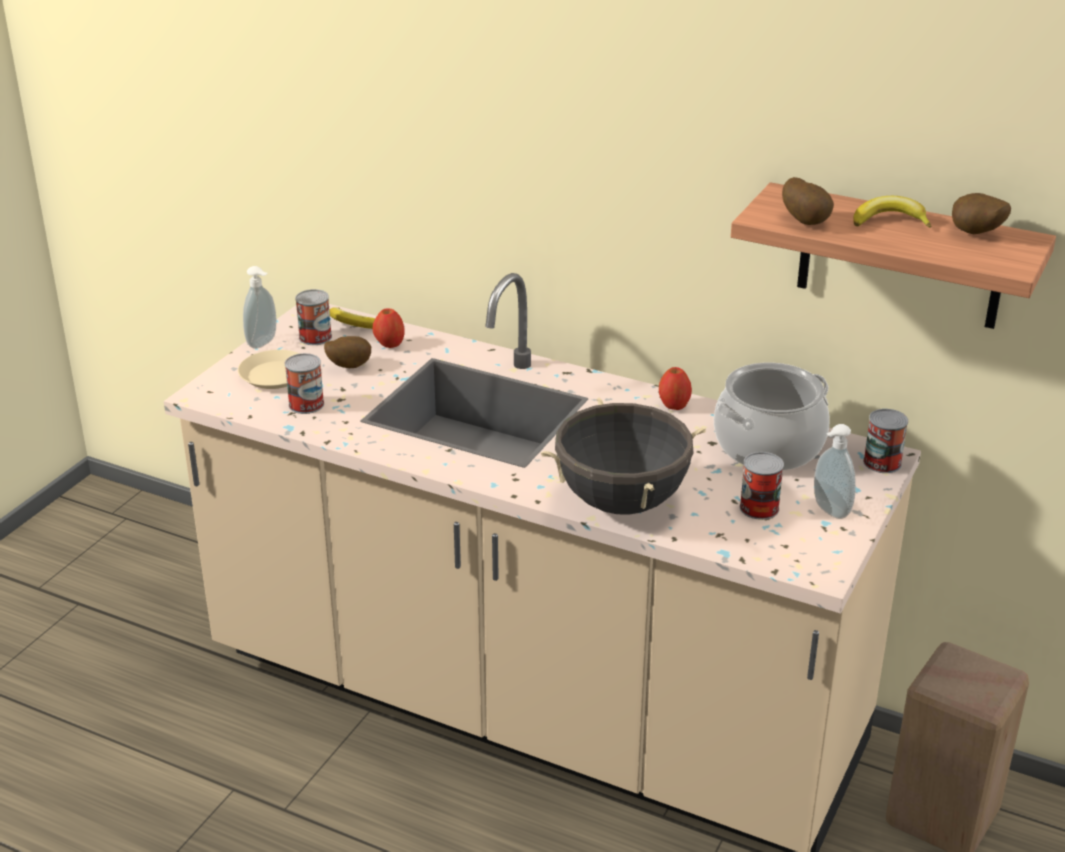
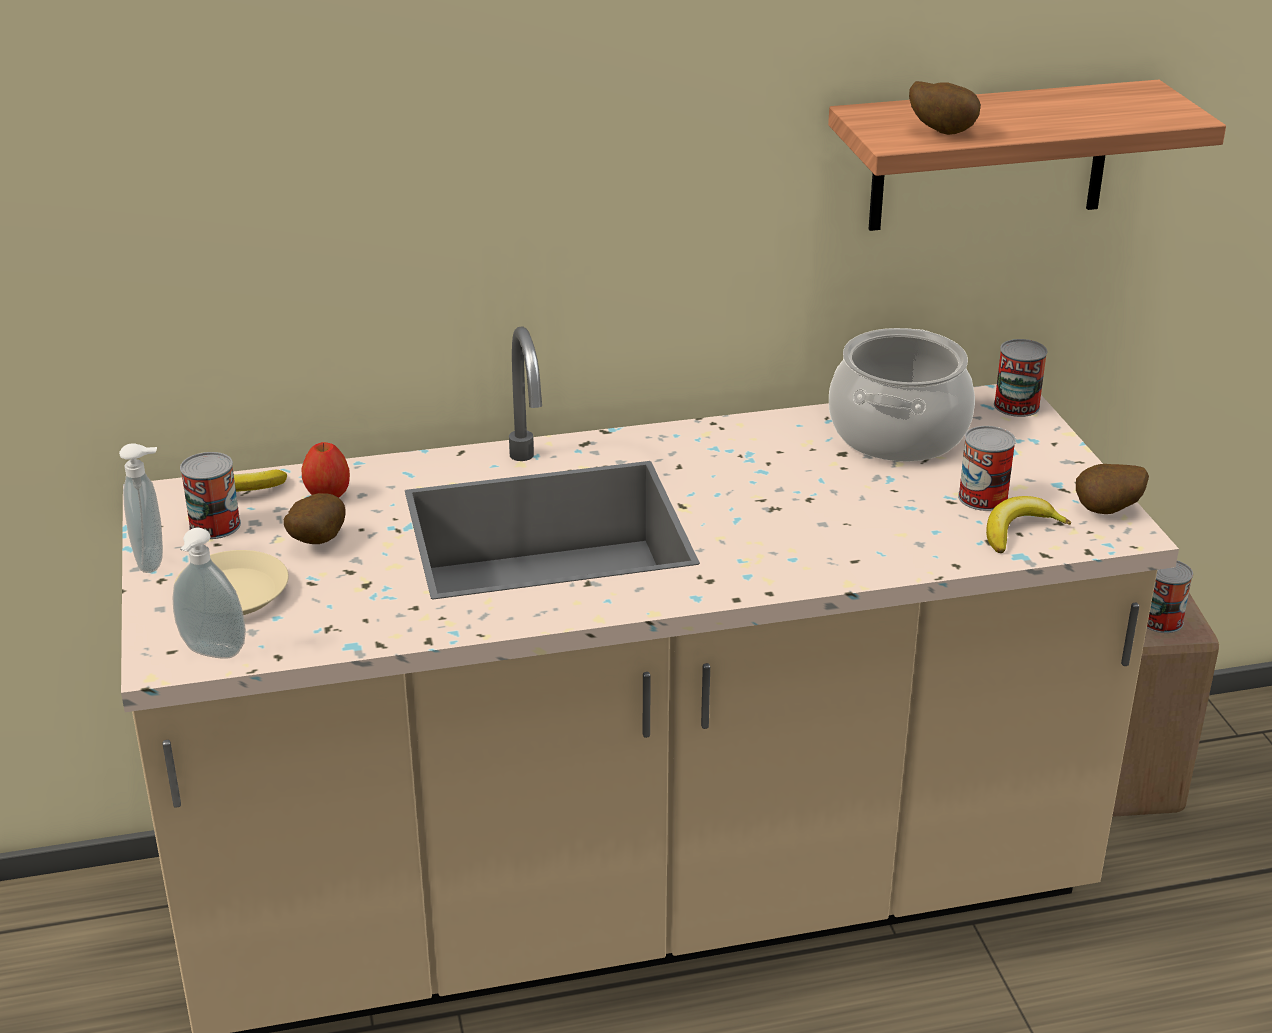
camera: 40 degrees left, 0 degrees up
(306, 404) = (332, 609): can -> can (1161, 620)
(621, 502) = (852, 553): black cooking pot -> none
(674, 405) = (748, 432): apple -> none
(829, 511) = (1044, 472): soap dispenser -> soap dispenser (212, 653)
(890, 221) = (1011, 109): banana -> banana (1019, 531)
(975, 234) = (1101, 98): potato -> potato (1107, 512)

